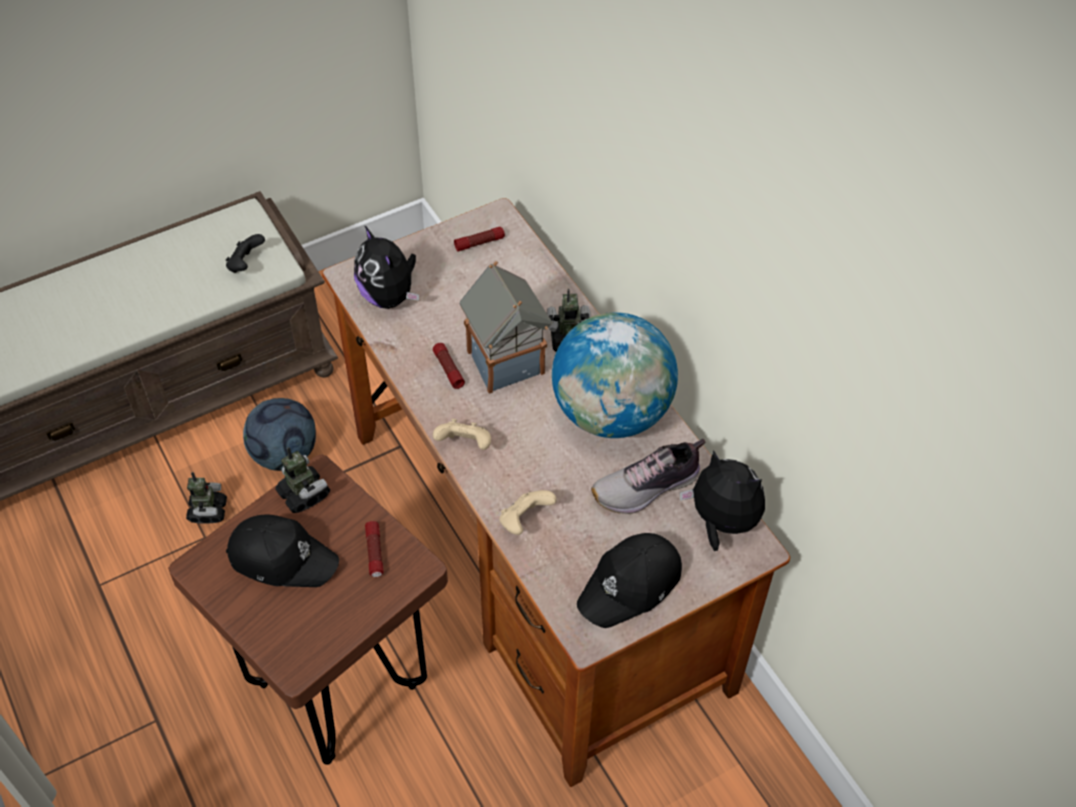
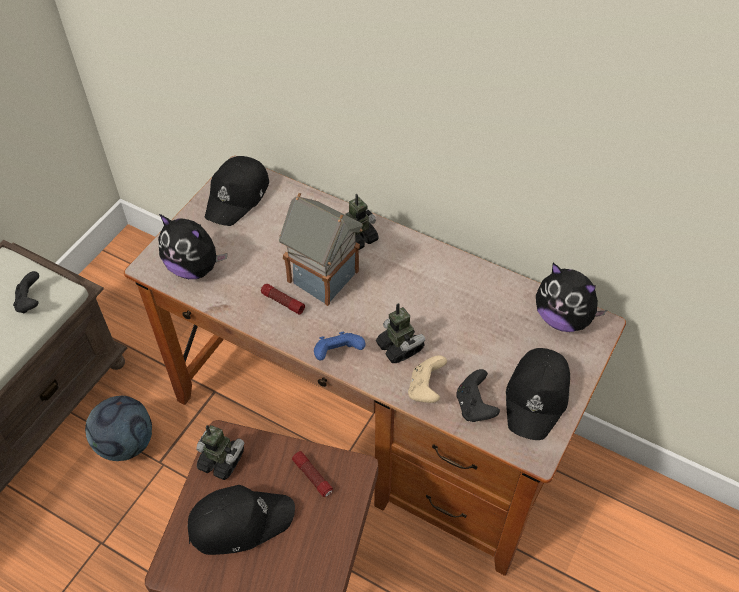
camera: 30 degrees left, 0 degrees up
(208, 511) = (90, 520): toy robot -> toy robot (399, 347)
(465, 445) = (338, 354): beige game controller -> blue game controller
(479, 243) = (238, 197): flashlight -> black cap
(560, 562) = (474, 406): none -> black game controller
(611, 413) = (428, 277): globe -> none
(647, 487) = (494, 319): shoe -> none
(721, 522) = (562, 318): plush toy -> plush toy turned 150 degrees counterclockwise

